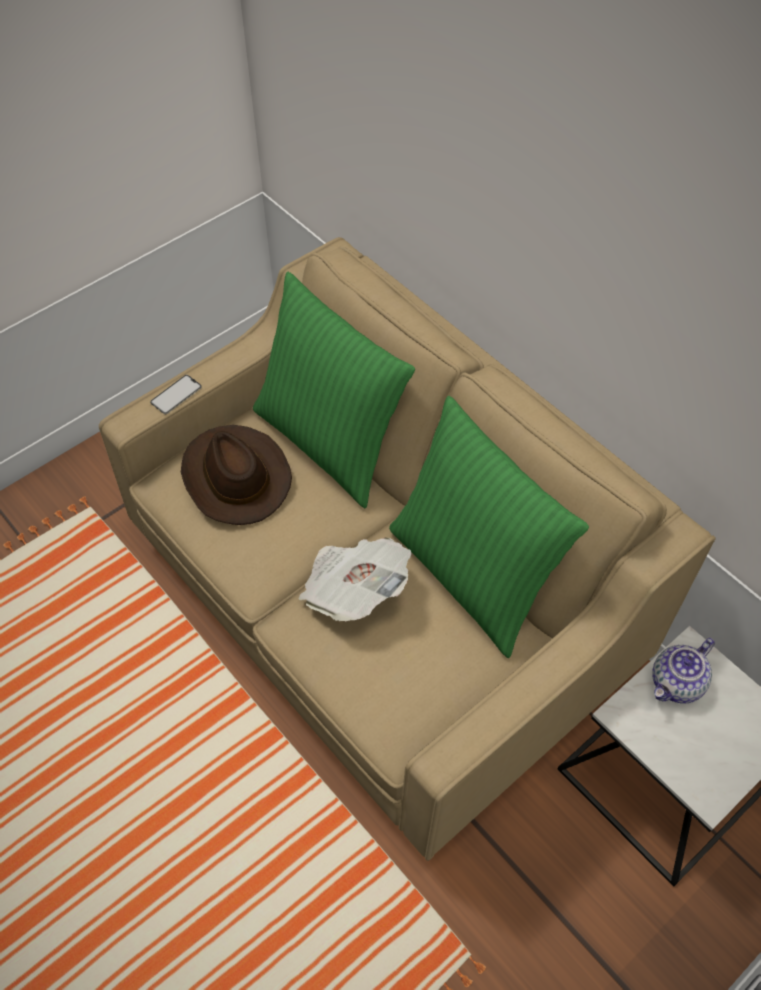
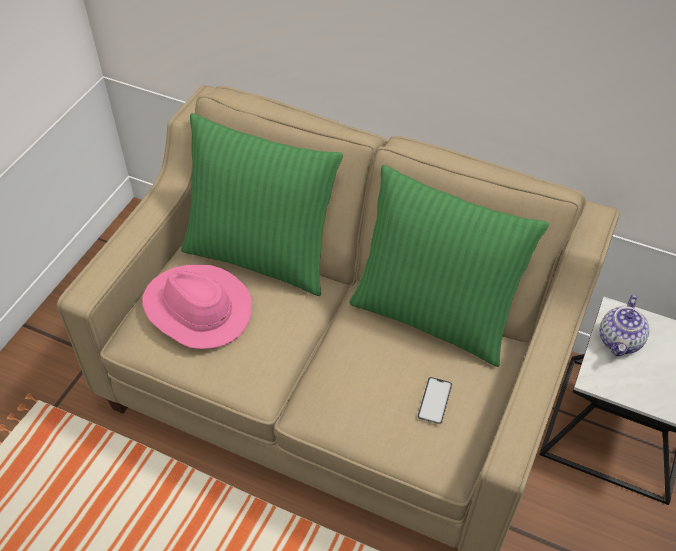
camera: 25 degrees left, 5 degrees down
(176, 395) = (117, 255): phone -> phone (435, 400)
(234, 477) = (196, 309): brown hat -> pink hat
(354, 590) = (347, 362): newspaper -> none

